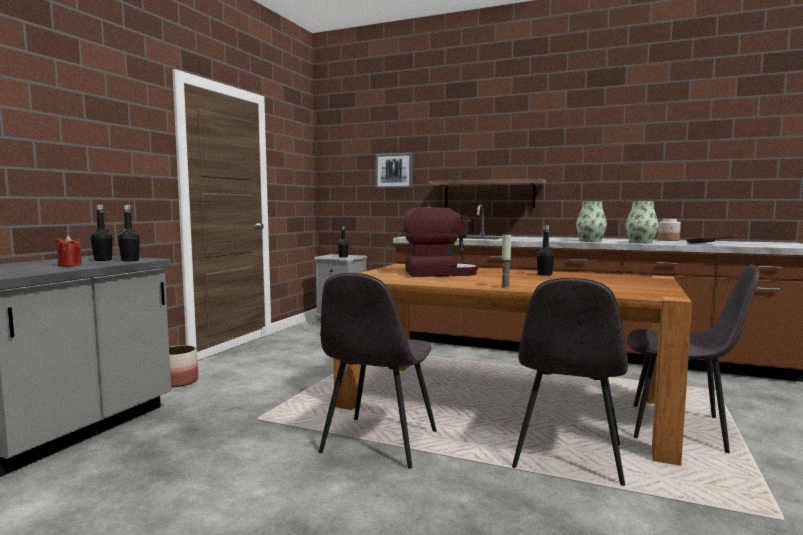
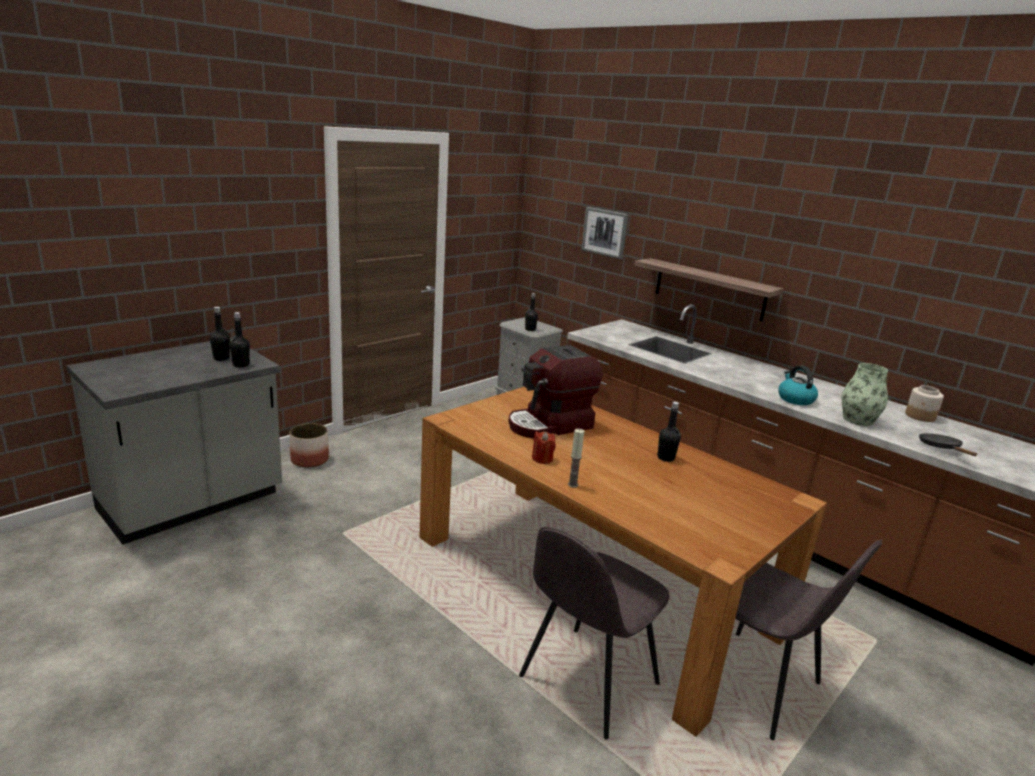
camera: 20 degrees right, 15 degrees up
(70, 265) = (183, 370): red candle -> red candle (542, 459)
(378, 443) = (423, 600): grey chair -> none
(439, 273) = (550, 425): coffee machine -> coffee machine turned 135 degrees clockwise
(590, 241) = (795, 399): vase -> kettle

